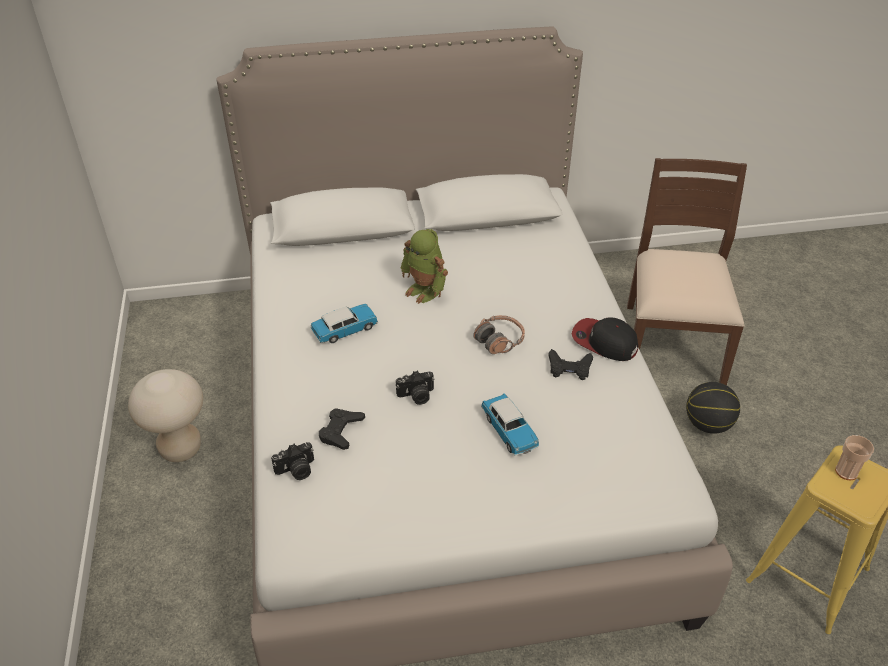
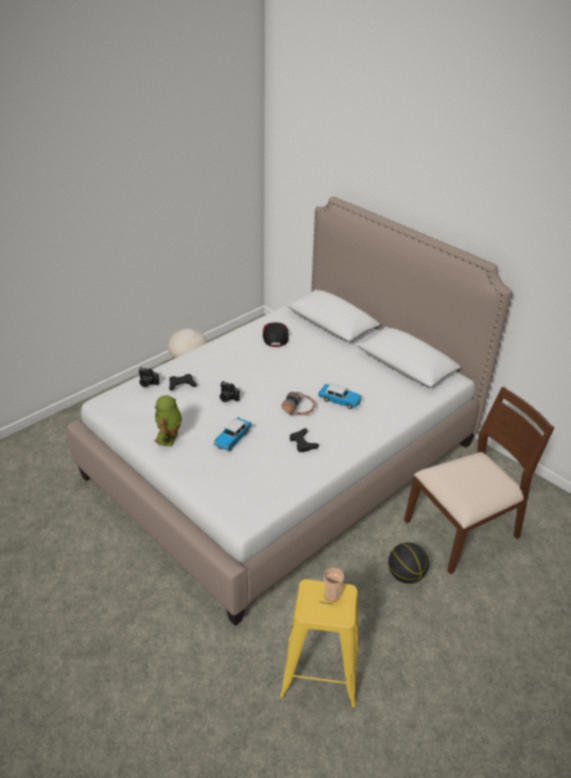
camera: 55 degrees right, 5 degrees down
(345, 330) = (253, 357): toy car -> toy car (339, 400)
(425, 290) = (311, 369): toy robot -> toy robot (169, 439)
(604, 342) = (339, 449): cap -> cap (275, 336)

